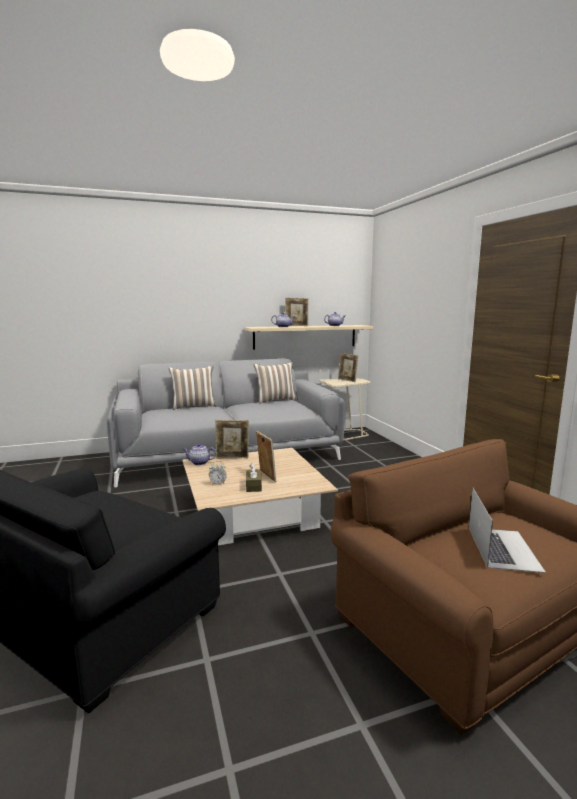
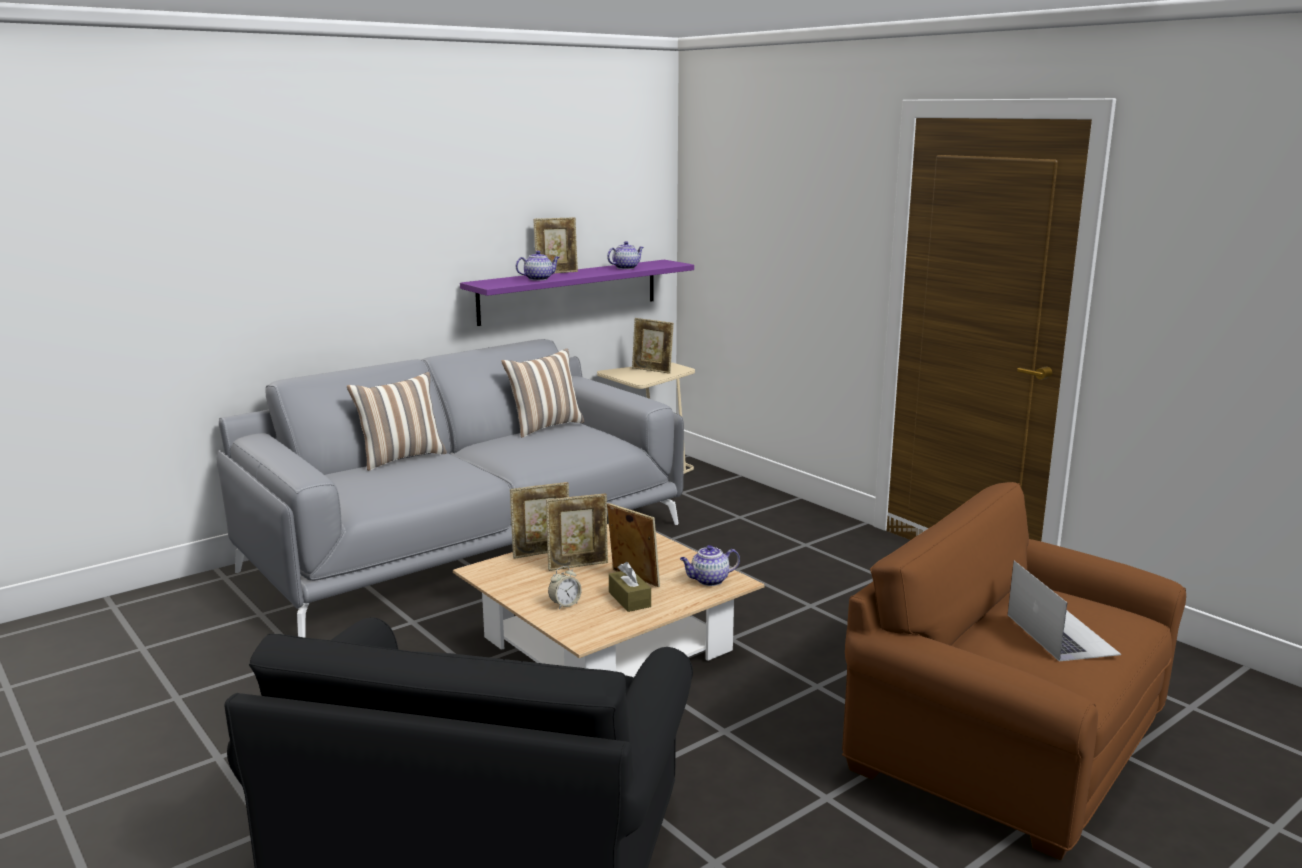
camera: 20 degrees left, 5 degrees up
(199, 463) = (492, 571): teapot -> teapot (709, 580)
(244, 465) = (578, 565): none -> picture frame
(305, 336) = (569, 291): beige shelf -> purple shelf

